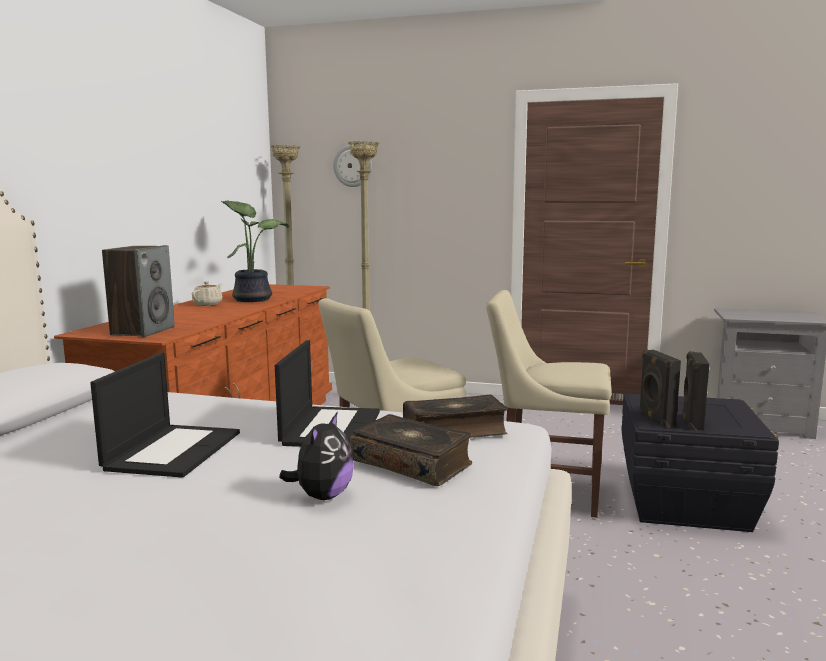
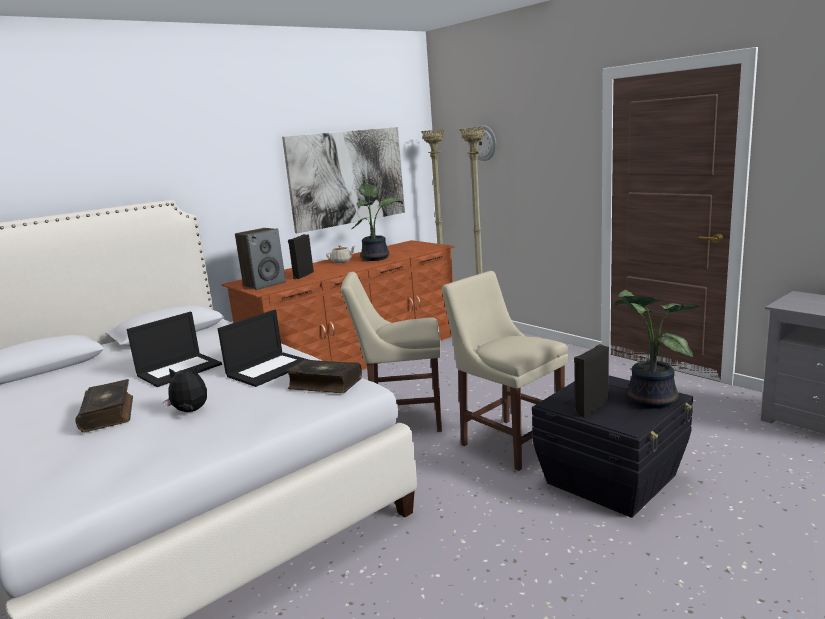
camera: 35 degrees right, 5 degrees up
(196, 192) = (347, 177): none -> picture
(322, 496) = (190, 412): plush toy -> plush toy turned 150 degrees counterclockwise
(411, 462) = (260, 401): book -> book (109, 413)
(655, 419) = (565, 399): black speaker -> black speaker (302, 275)
(721, 408) = (648, 400): none -> potted plant

